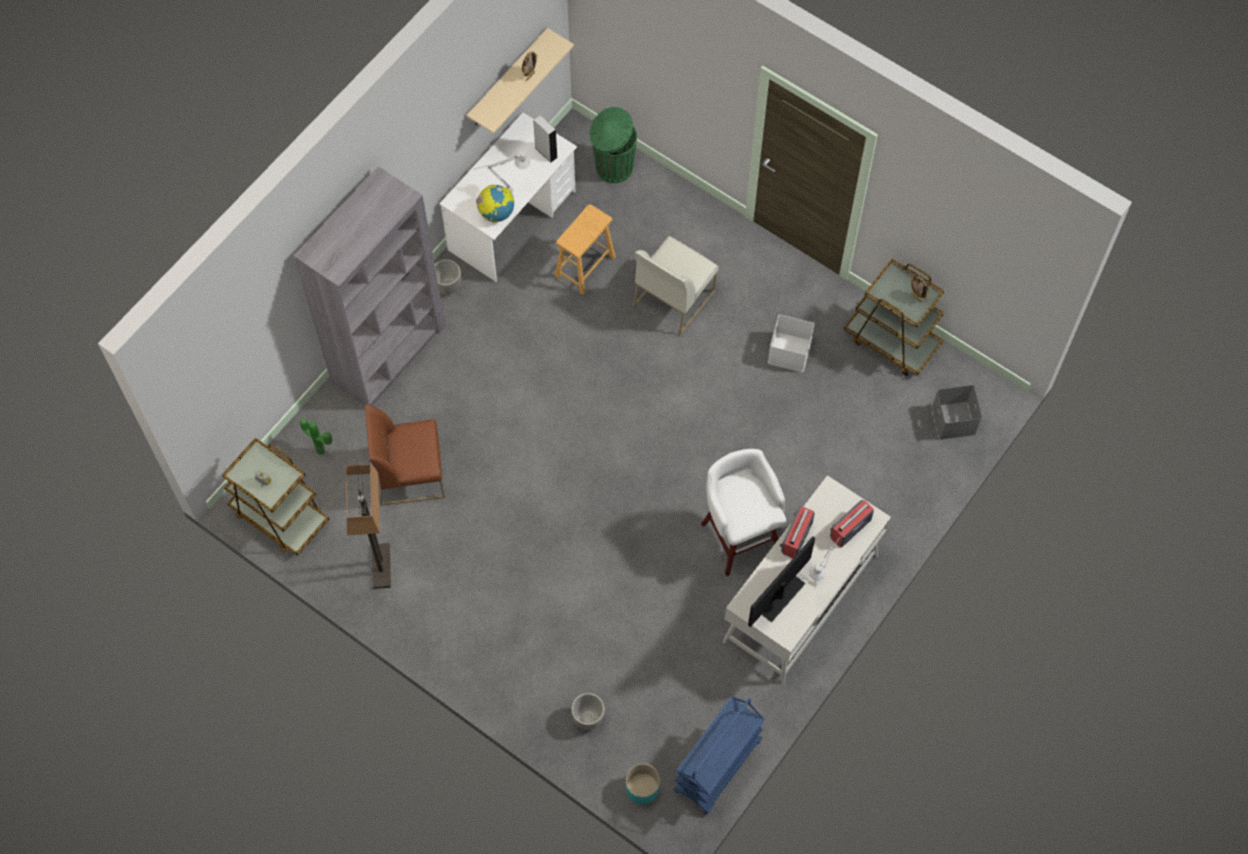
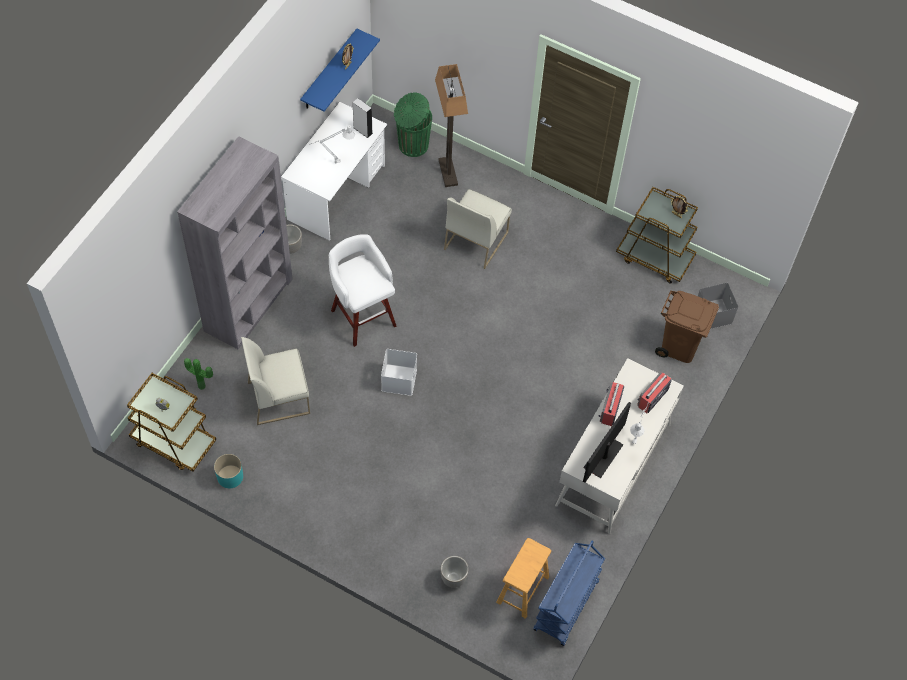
camera: 10 degrees left, 5 degrees down
(381, 566) = (264, 474): floor lamp -> floor lamp (447, 172)
(410, 473) = (279, 397): brown chair -> white chair
(496, 213) = (329, 180): globe -> none
(508, 79) = (329, 71): beige shelf -> blue shelf
(585, 266) = (400, 222): brown stool -> brown stool (523, 590)
(642, 788) = (507, 631): turquoise planter -> turquoise planter (230, 476)
(740, 536) = (556, 420): white stool -> white stool (362, 316)
(789, 351) = (574, 273): white storage box -> white storage box (398, 379)
(904, 459) = (679, 347): none -> brown trash can

